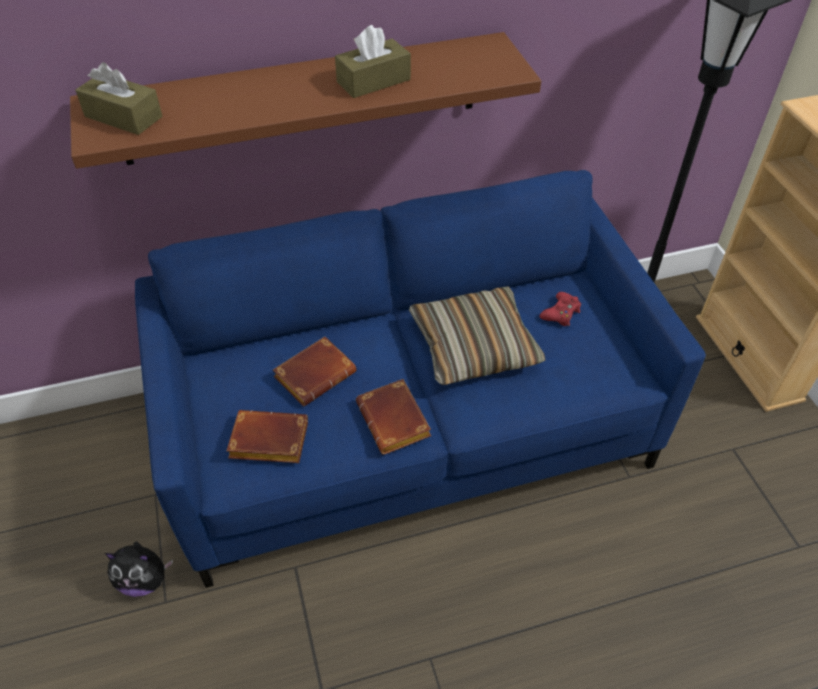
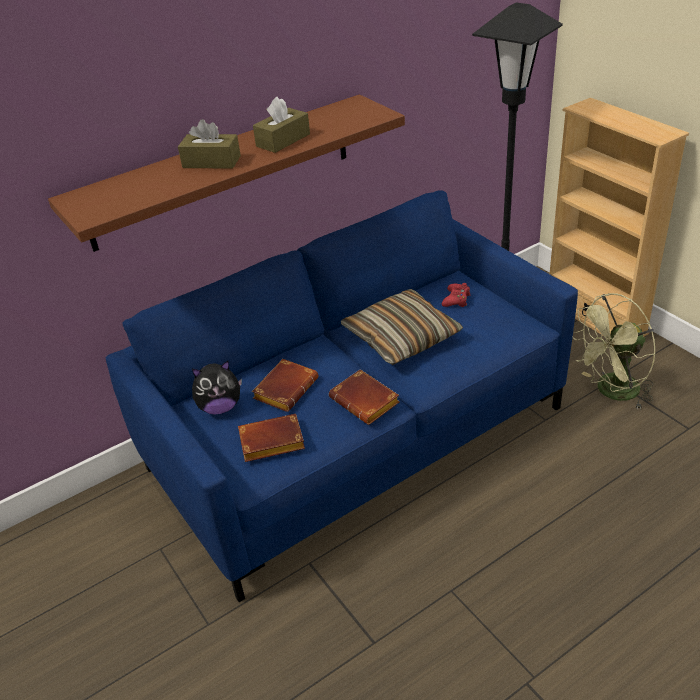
camera: 15 degrees left, 10 degrees down
(123, 117) = (103, 200): brown tissue box -> brown tissue box (211, 162)
(144, 580) = (181, 614): plush toy -> plush toy (220, 407)
(724, 466) = (611, 392): none -> green fan

